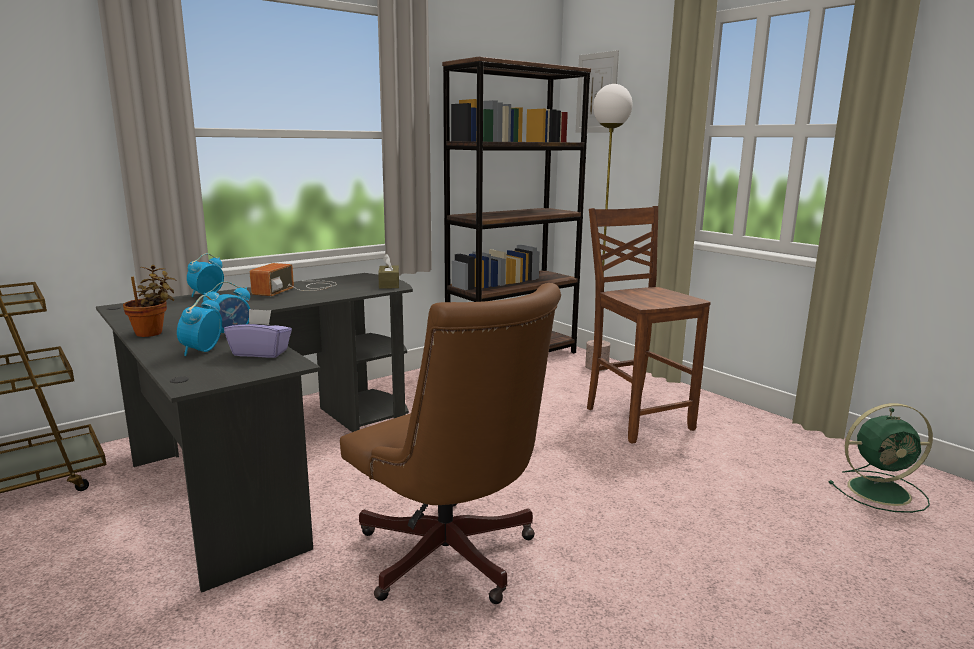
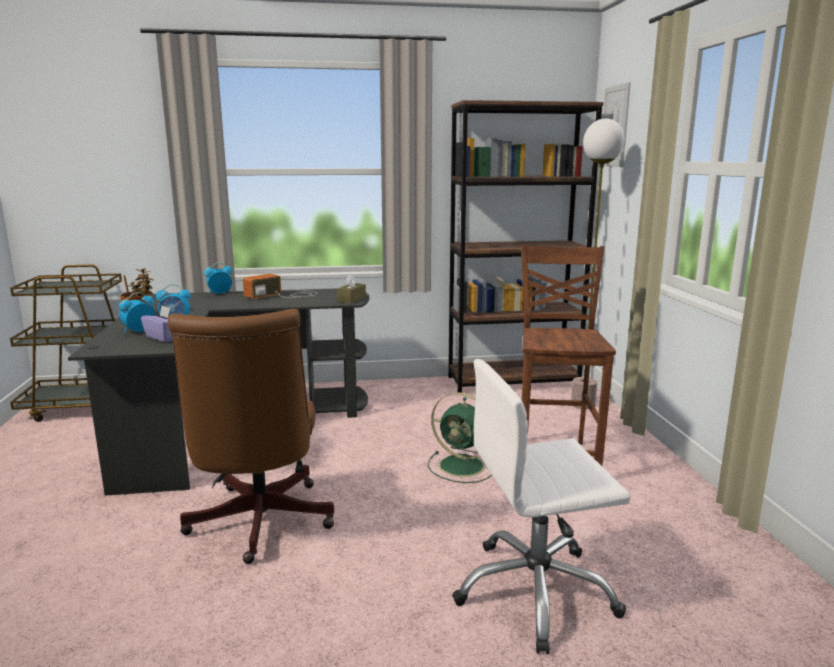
camera: 30 degrees right, 0 degrees up
(768, 534) = (535, 592): none -> white office chair
(881, 491) = (729, 597): green fan -> green fan (463, 466)

